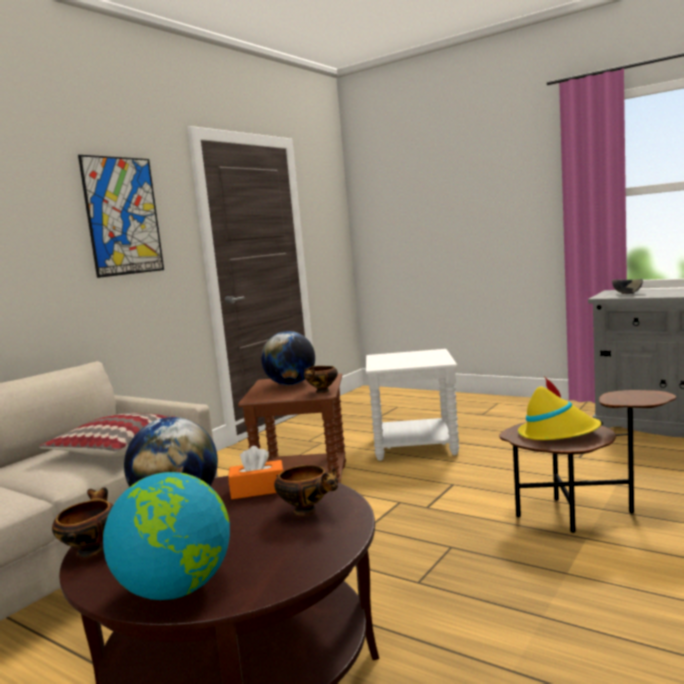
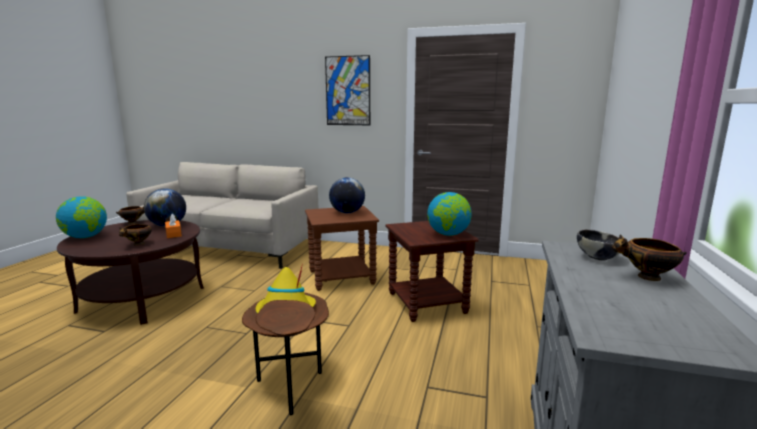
camera: 70 degrees right, 5 degrees up
(114, 448) = (253, 206): pillow -> none
(322, 392) = (323, 220): bowl -> bowl (646, 277)
(415, 446) = (428, 303): white side table -> brown side table
(427, 354) = (448, 234): none -> globe

